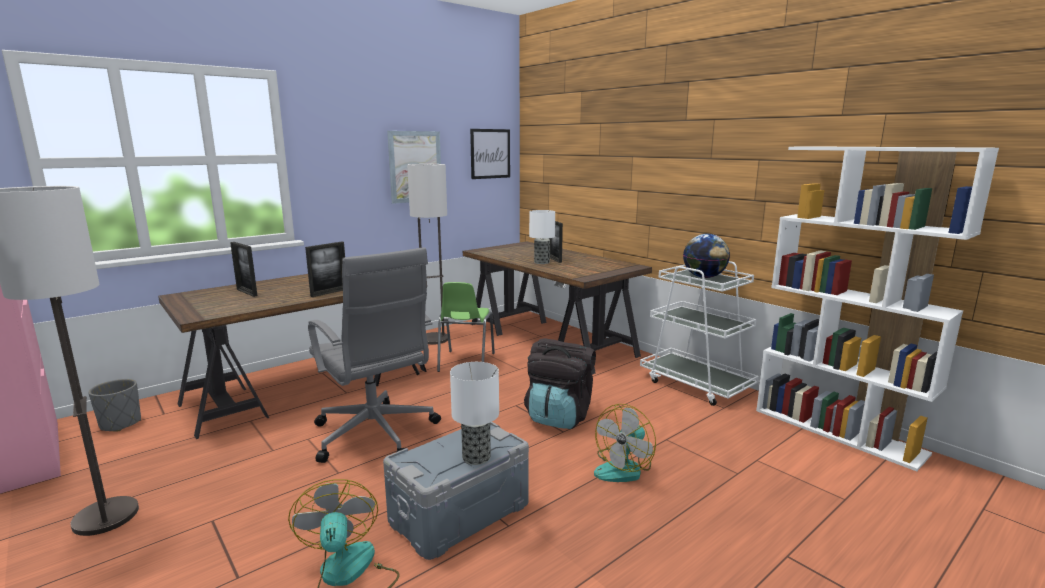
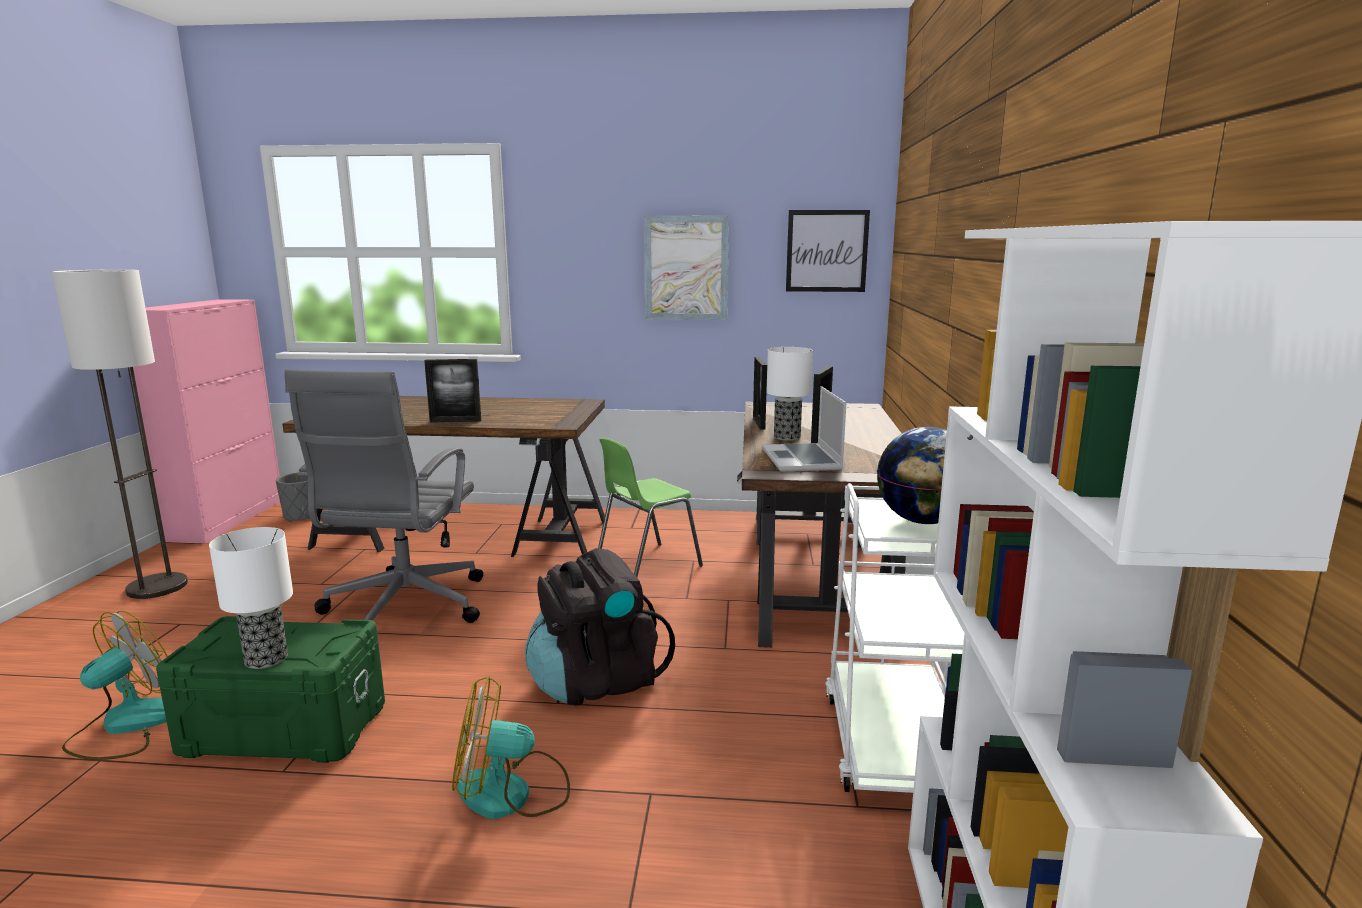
camera: 45 degrees right, 0 degrees up
(247, 292) = (407, 406): picture frame -> picture frame (758, 423)
(434, 339) = (675, 524): floor lamp -> none
(459, 512) = (285, 727): grey storage box -> green storage box
(581, 270) = (802, 460): none -> laptop

